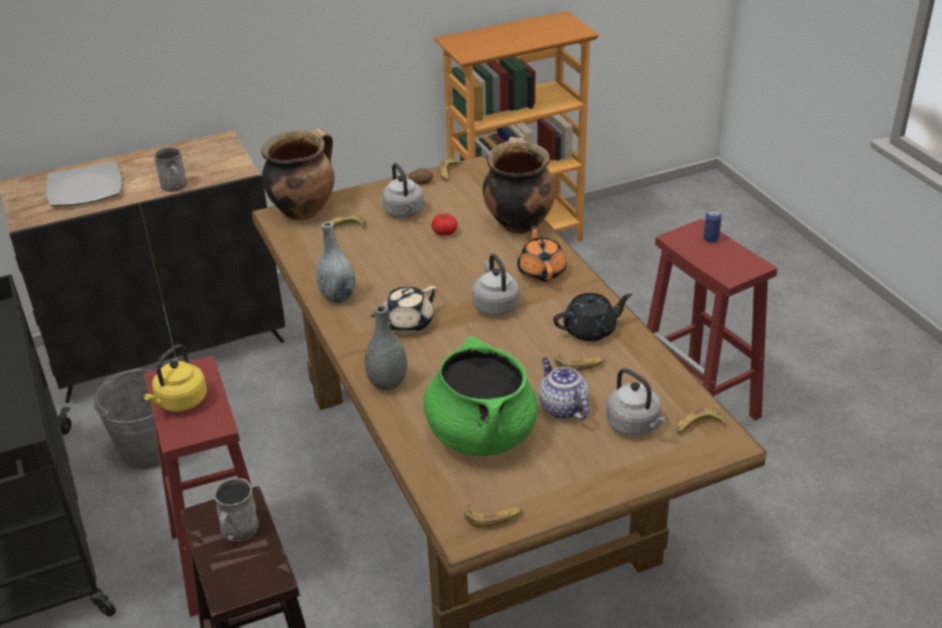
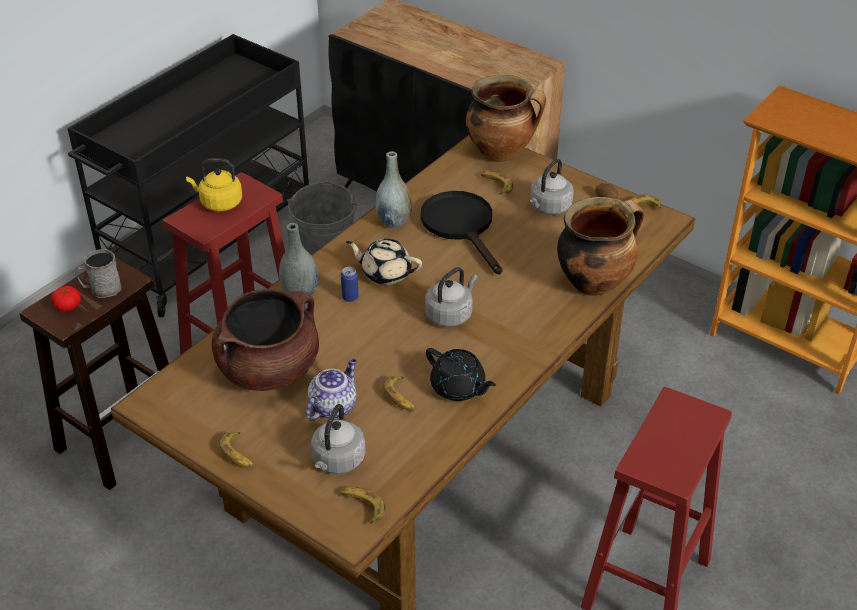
camera: 60 degrees right, 5 degrees up
(85, 188) = (414, 36): plate -> none
(175, 186) = (452, 73): grey mug -> none
(383, 262) = (461, 226): none -> black frying pan
(444, 232) = (537, 243): tomato -> tomato (68, 306)
(481, 434) = (269, 369): green cooking pot -> brown cooking pot
(493, 517) = (173, 412): banana -> banana (238, 454)
(541, 271) = (526, 325): orange teapot -> none
(710, 239) = (696, 430): can -> can (350, 297)

